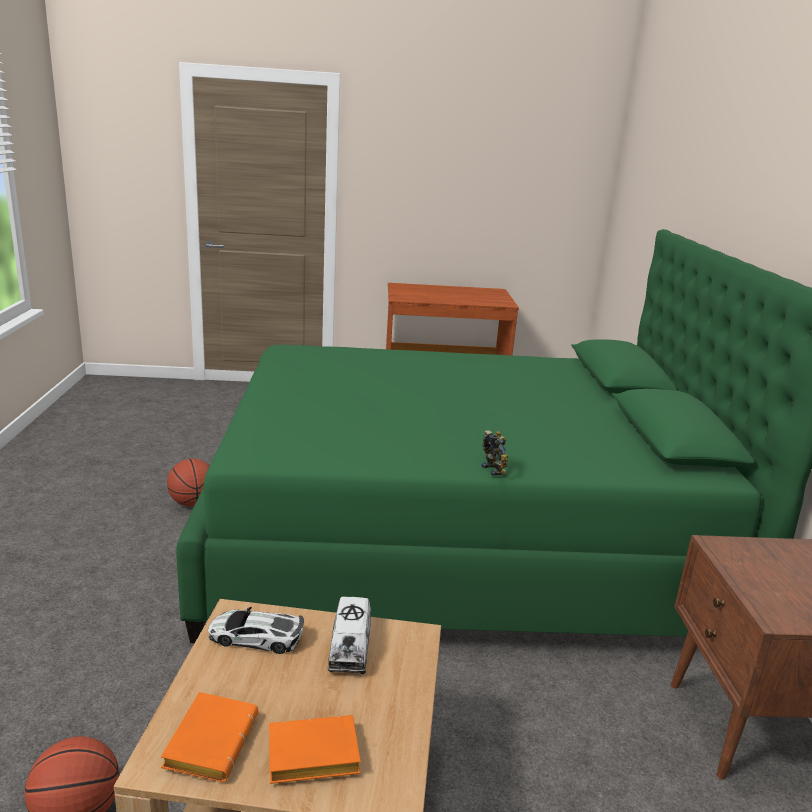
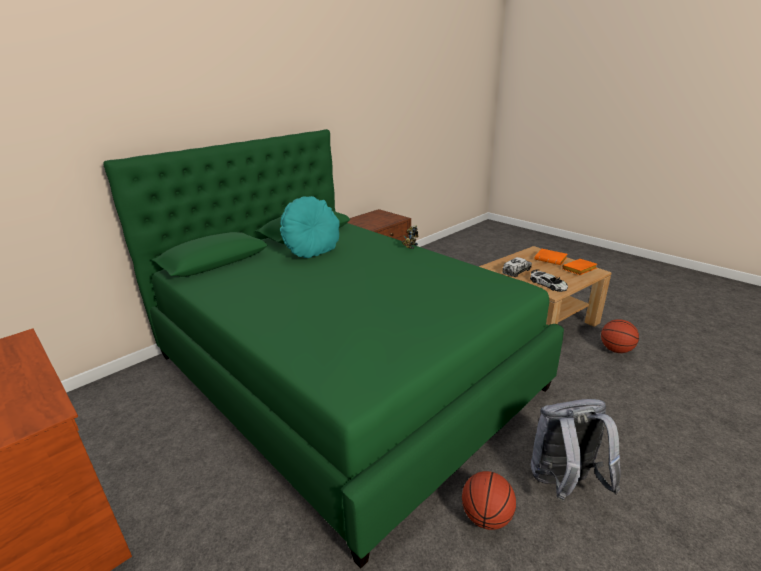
camera: 130 degrees left, 5 degrees up
(133, 548) = (564, 483): none -> grey backpack
(569, 415) = (313, 253): none -> turquoise pillow

